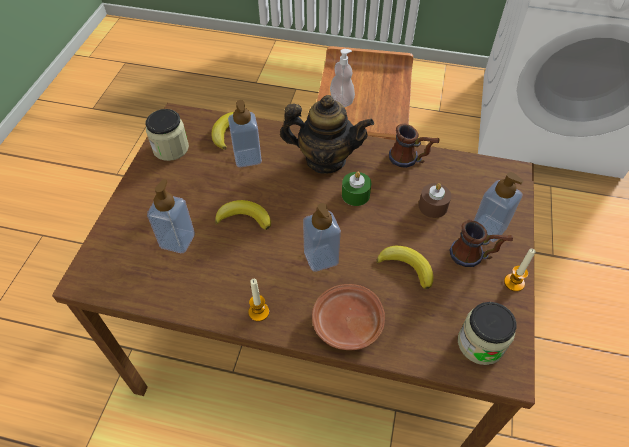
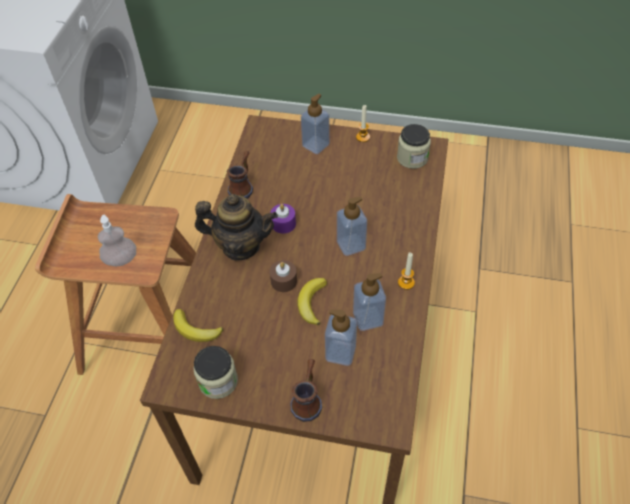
camera: 90 degrees left, 0 degrees up
(247, 158) = (235, 308): soap dispenser -> soap dispenser (368, 318)
(325, 159) = (240, 246): teapot -> teapot turned 90 degrees clockwise
(347, 323) = (408, 227): brown plate -> none
(355, 195) = (283, 223): green candle -> purple candle
(407, 267) = (355, 192): banana -> none
(433, 206) = (295, 175): brown candle -> brown candle (284, 281)
(475, 256) = (342, 155): mug -> mug (308, 399)

